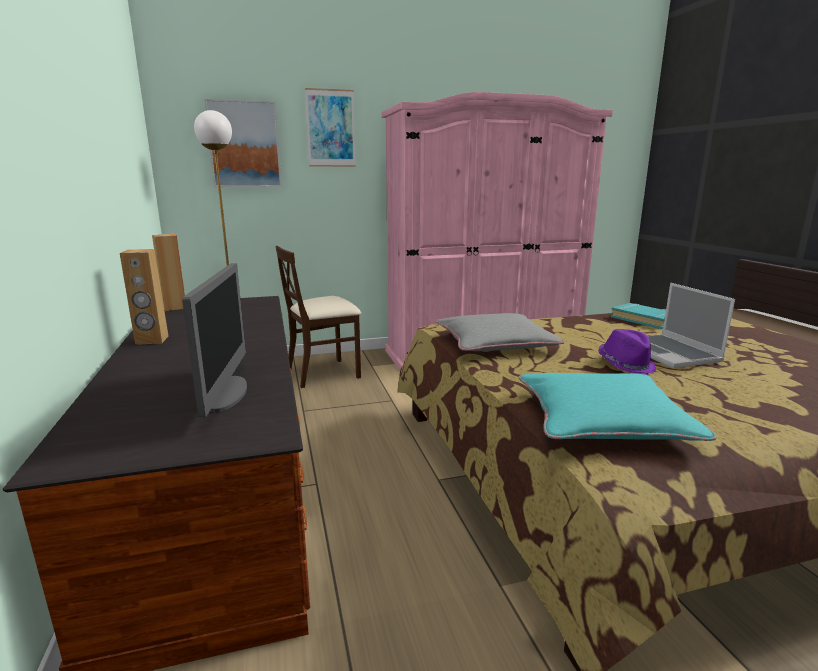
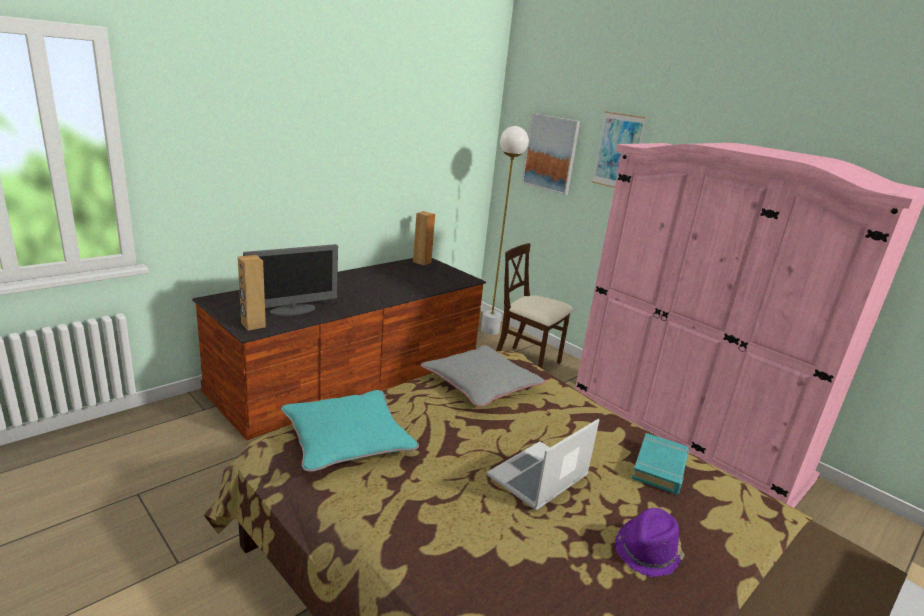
camera: 60 degrees right, 5 degrees up
(152, 340) = (357, 274): brown speaker -> brown speaker (253, 325)
(626, 364) = (477, 449): purple hat -> purple hat (648, 551)

